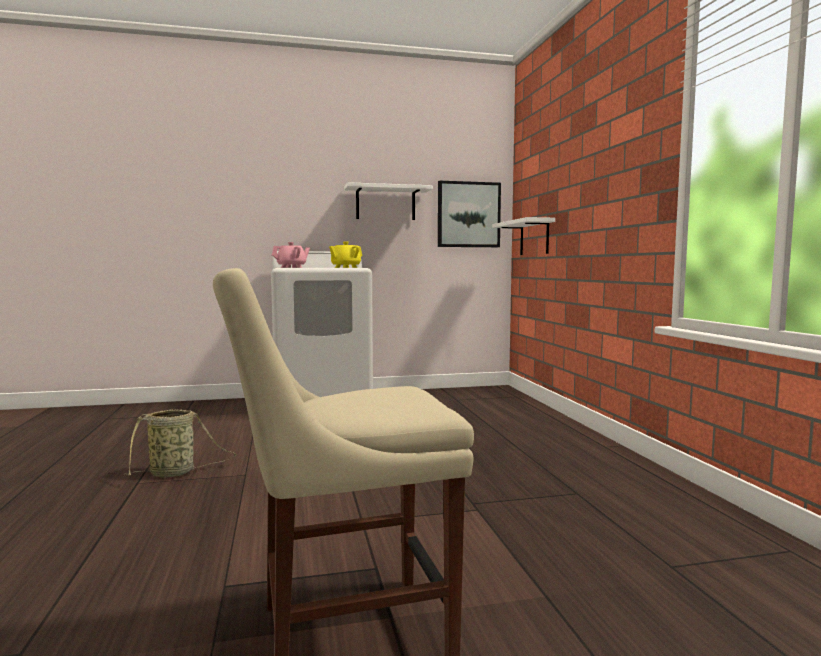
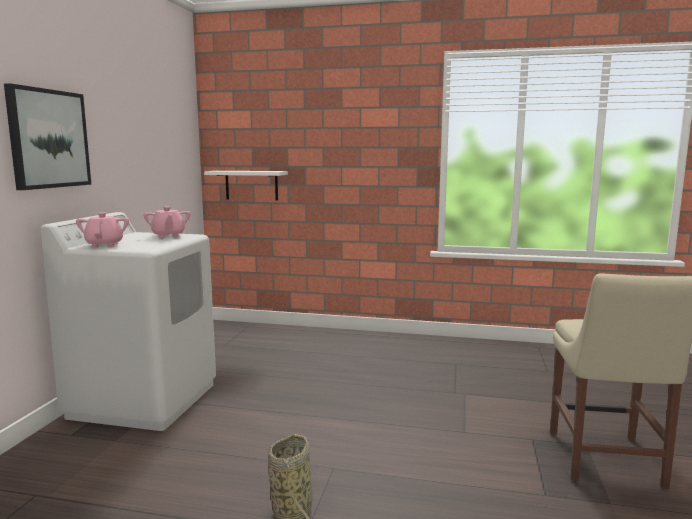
camera: 65 degrees left, 5 degrees up
(345, 267) = (168, 236): yellow teapot -> pink teapot
(385, 203) = (126, 152): white shelf -> none
(468, 214) = (179, 161): picture -> picture (48, 139)

